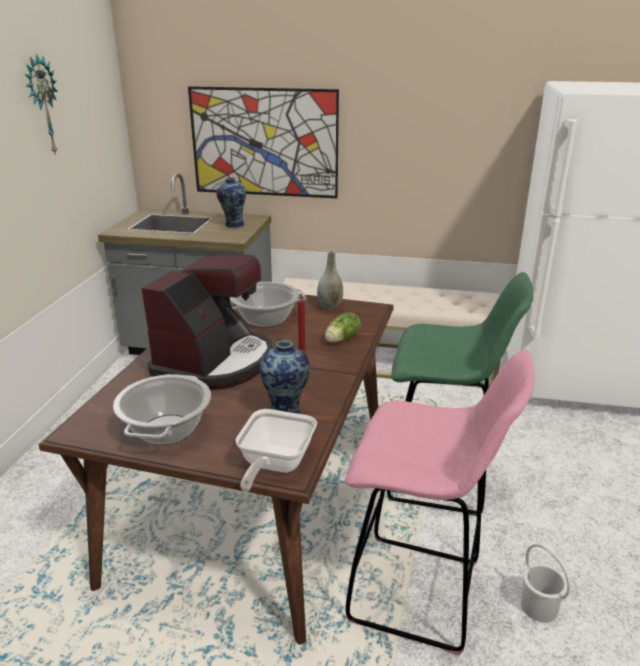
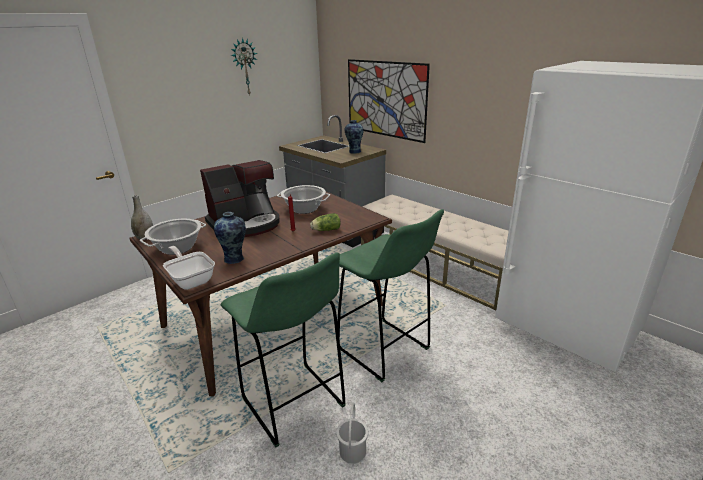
camera: 35 degrees right, 0 degrees up
(274, 465) = (191, 280): frying pan -> frying pan turned 90 degrees clockwise
(330, 307) = (350, 211): grey vase -> grey vase (145, 237)
(419, 593) = (294, 405): pink stool -> green stool

